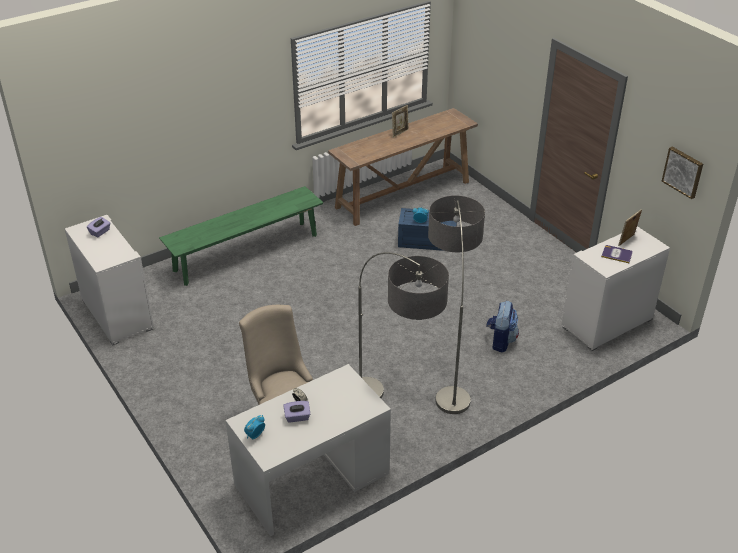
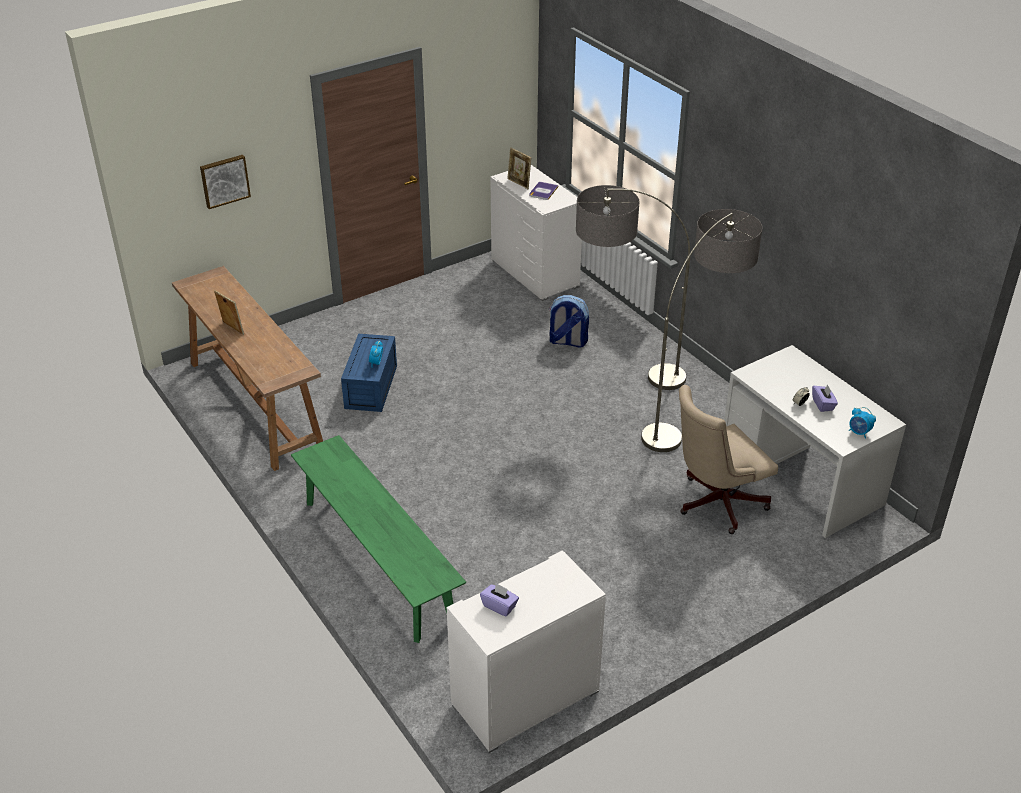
camera: 90 degrees left, 0 degrees up
(683, 172) = (506, 90): picture -> picture (224, 180)

